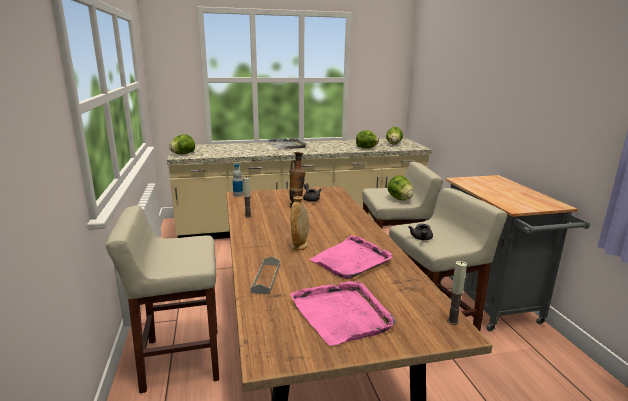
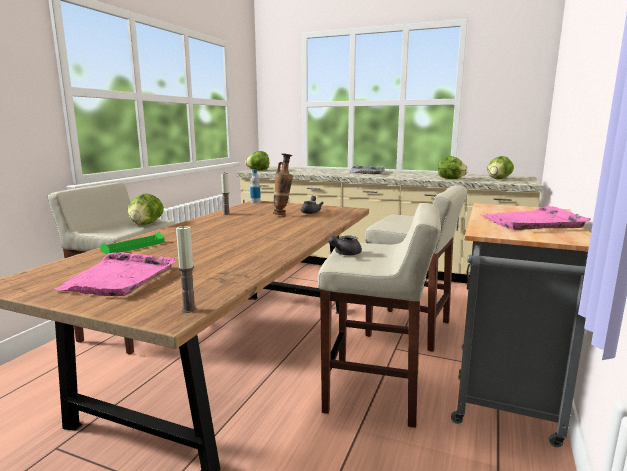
camera: 35 degrees right, 5 degrees down
(266, 278) = (133, 247): grey tray -> green tray
(300, 246) = (212, 236): beige vase -> none
(351, 260) = (227, 252): pink tray -> pink tray (532, 222)
(400, 199) = (408, 225): lettuce -> lettuce (145, 224)

